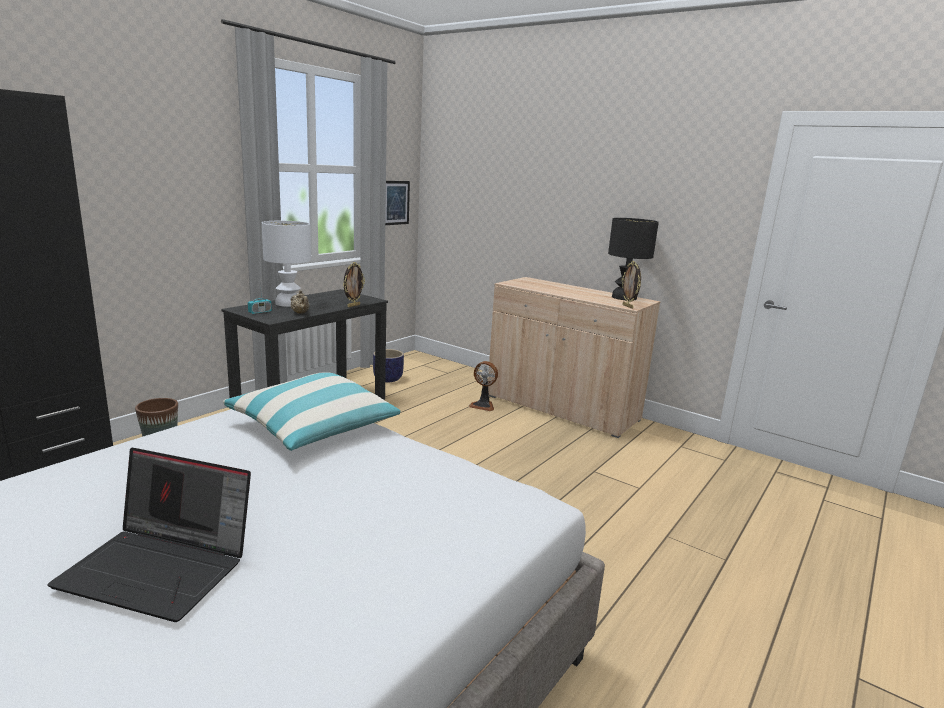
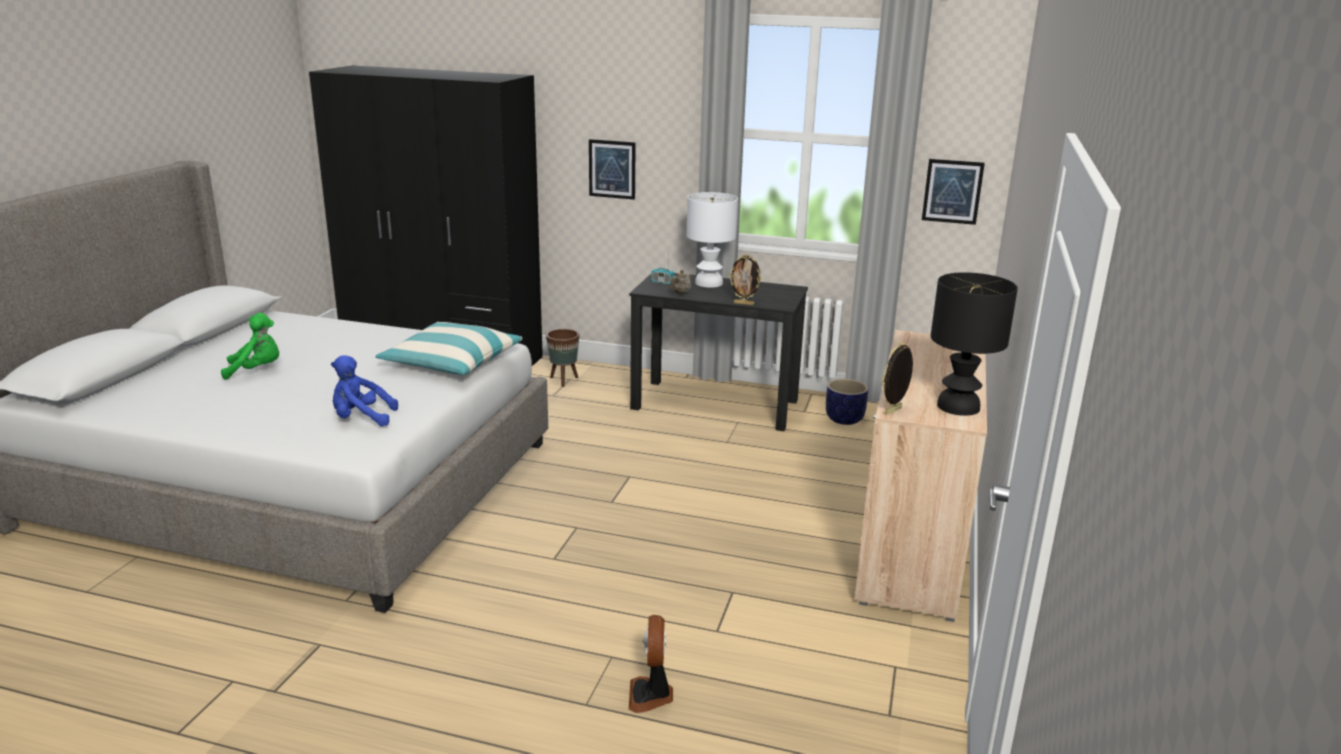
camera: 70 degrees right, 5 degrees up
(140, 213) = (612, 169): none -> picture
(161, 567) = (256, 370): laptop -> green plush toy
(442, 494) = (361, 419): none -> blue plush toy
(483, 405) = (843, 490): fan -> fan (651, 695)

